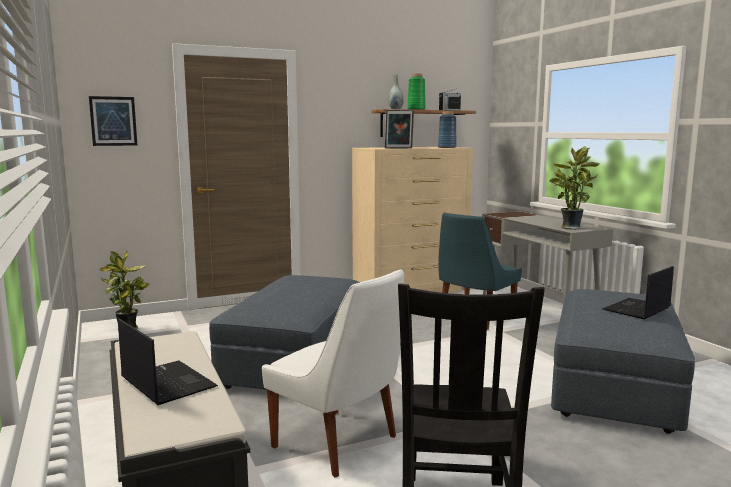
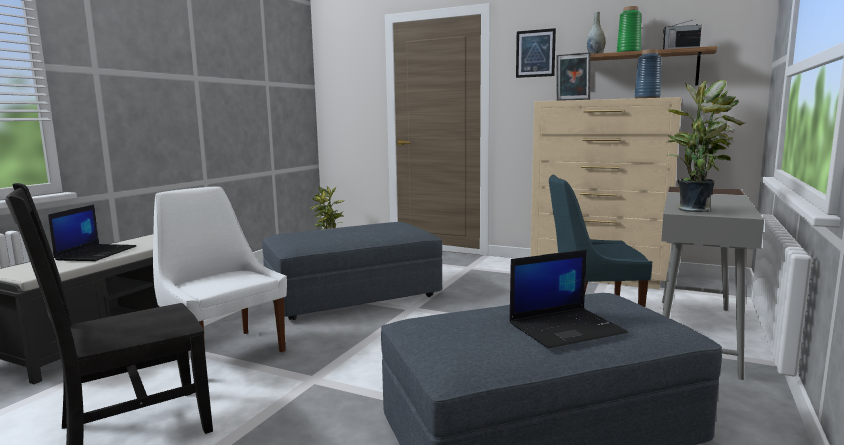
camera: 50 degrees right, 0 degrees up
(113, 121) = (344, 84): picture -> picture (535, 53)
(339, 443) = (224, 353): white chair -> white chair turned 135 degrees clockwise
(637, 309) = (566, 328): laptop -> laptop turned 150 degrees clockwise

